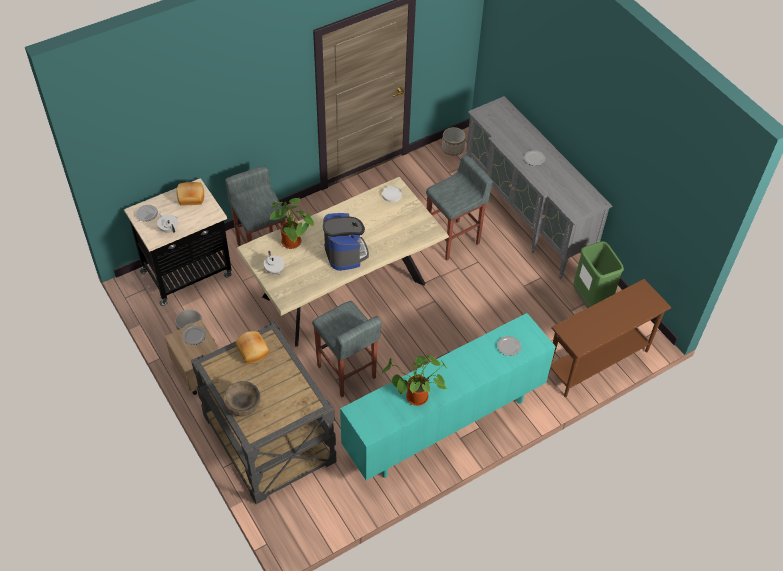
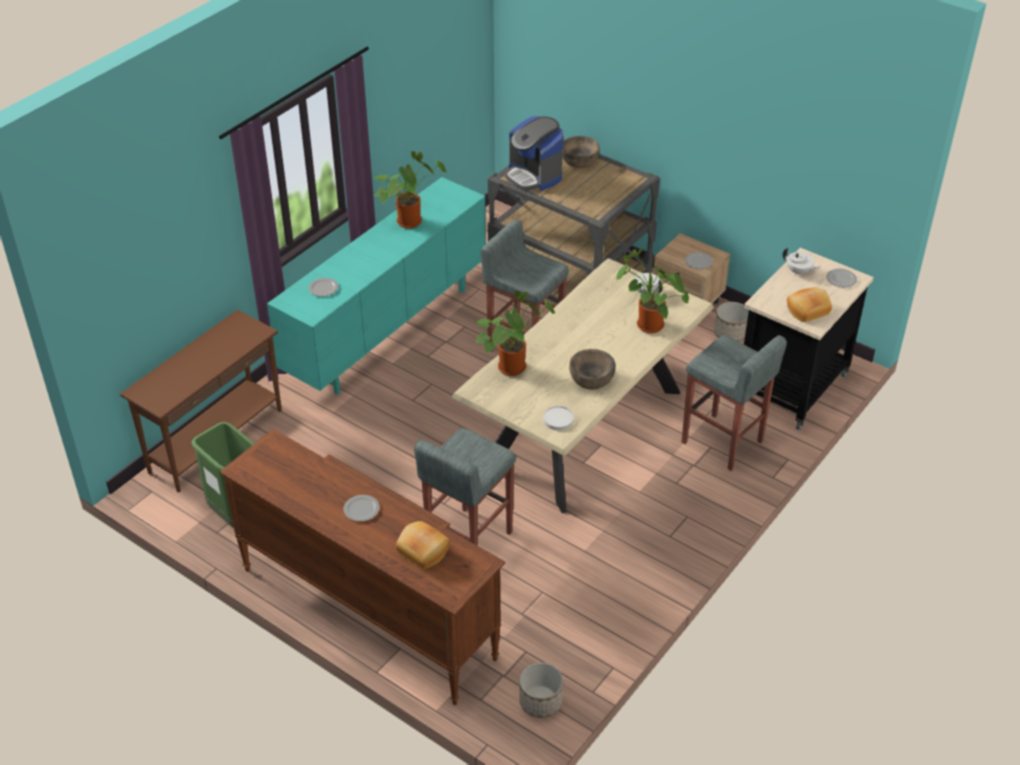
camera: 160 degrees right, 10 degrees down
(253, 350) = (603, 198): bread -> bread (422, 552)
(345, 253) = (574, 332): coffee machine -> coffee machine (534, 176)
(354, 216) = (591, 378): none -> brown bowl
(400, 241) = (513, 365): none -> potted plant
(525, 217) = (369, 612): grey cabinet -> brown cabinet

